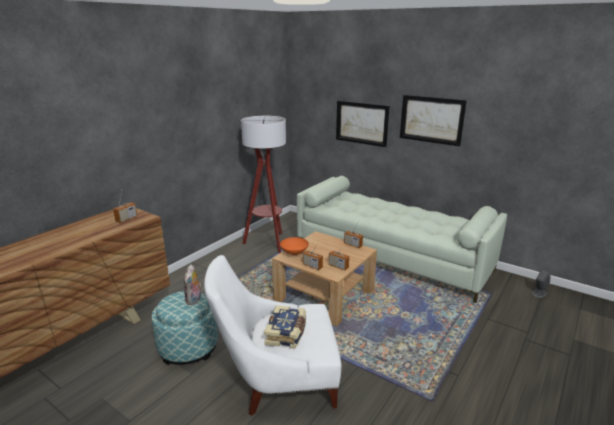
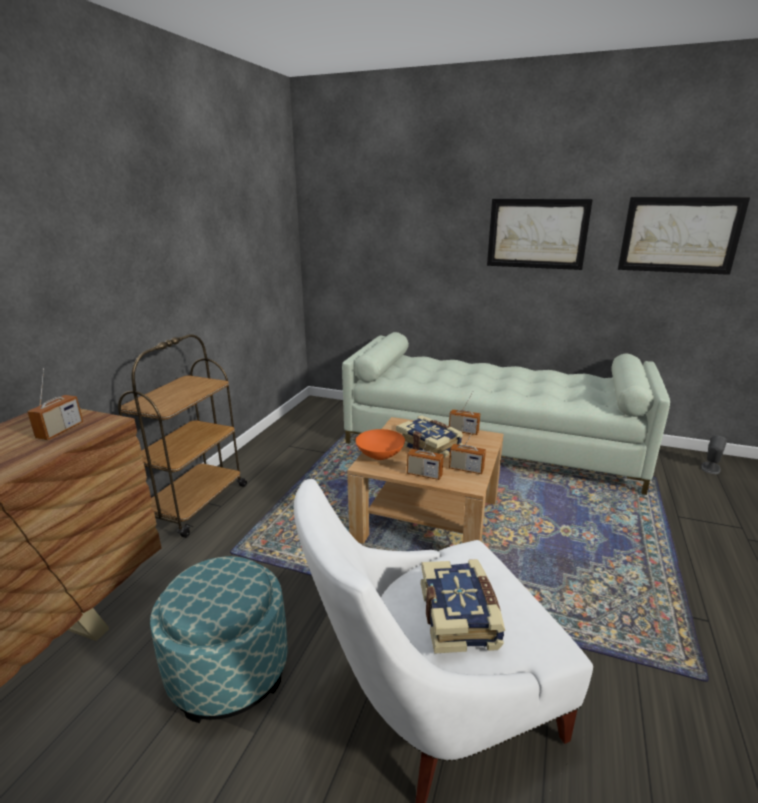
camera: 15 degrees left, 0 degrees up
(194, 300) = (238, 577): plush toy -> none
(199, 269) = (196, 506): none -> brown cart
(268, 243) = (297, 446): floor lamp -> none
(326, 251) = (429, 446): none -> book
(361, 123) = (424, 248): picture -> picture (679, 235)

